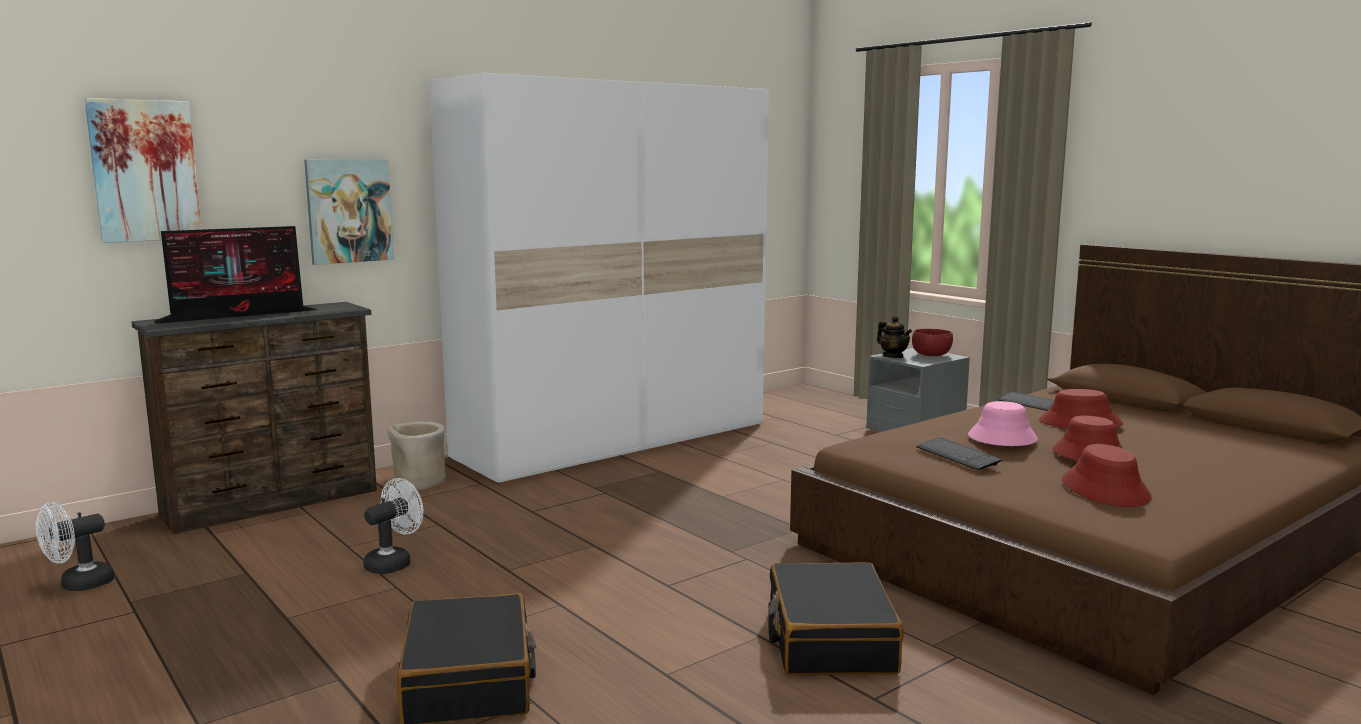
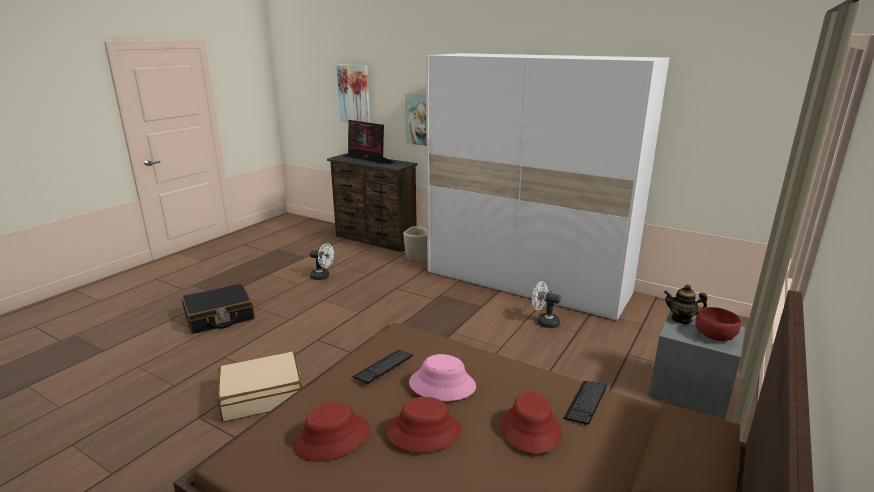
camera: 70 degrees right, 10 degrees up
(78, 585) = (288, 238): white fan -> white fan (544, 322)
(829, 639) = (262, 396): black suitcase -> beige suitcase
(893, 356) = (681, 319): teapot -> teapot turned 75 degrees clockwise

